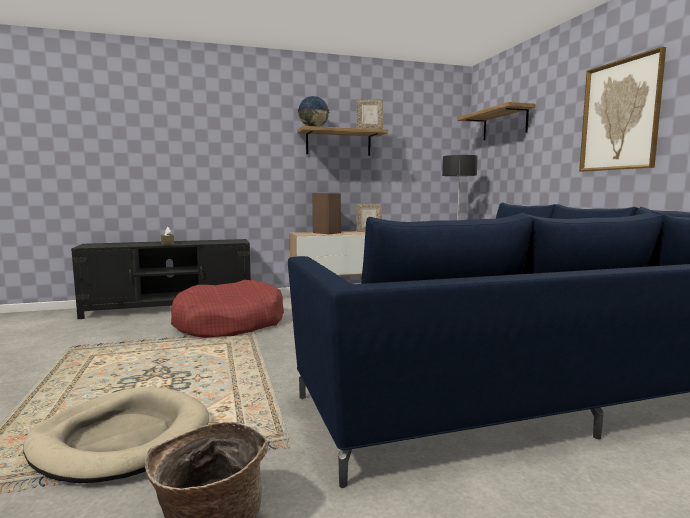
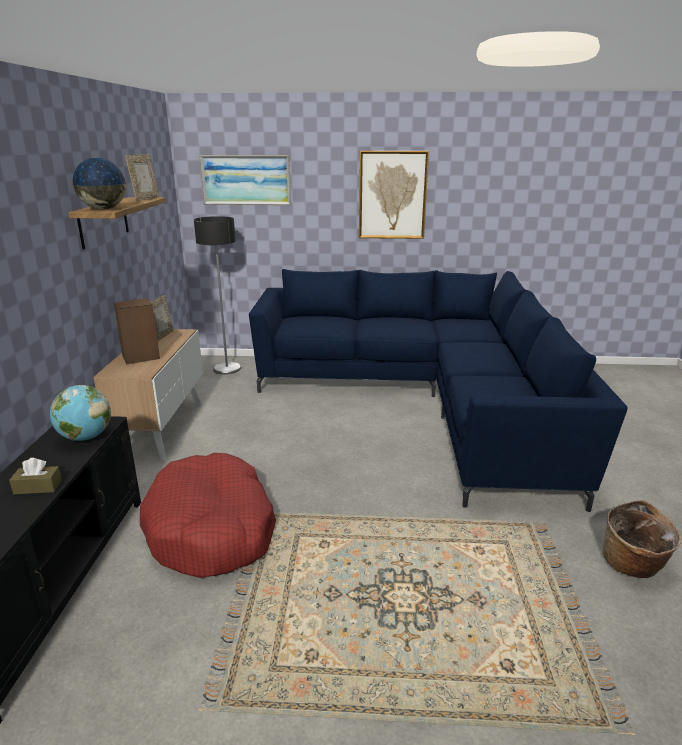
camera: 70 degrees left, 15 degrees up
(122, 439) = (525, 614): beige dog bed -> none
(220, 242) = (85, 437): none -> globe
(504, 124) = (246, 180): shelf -> picture

